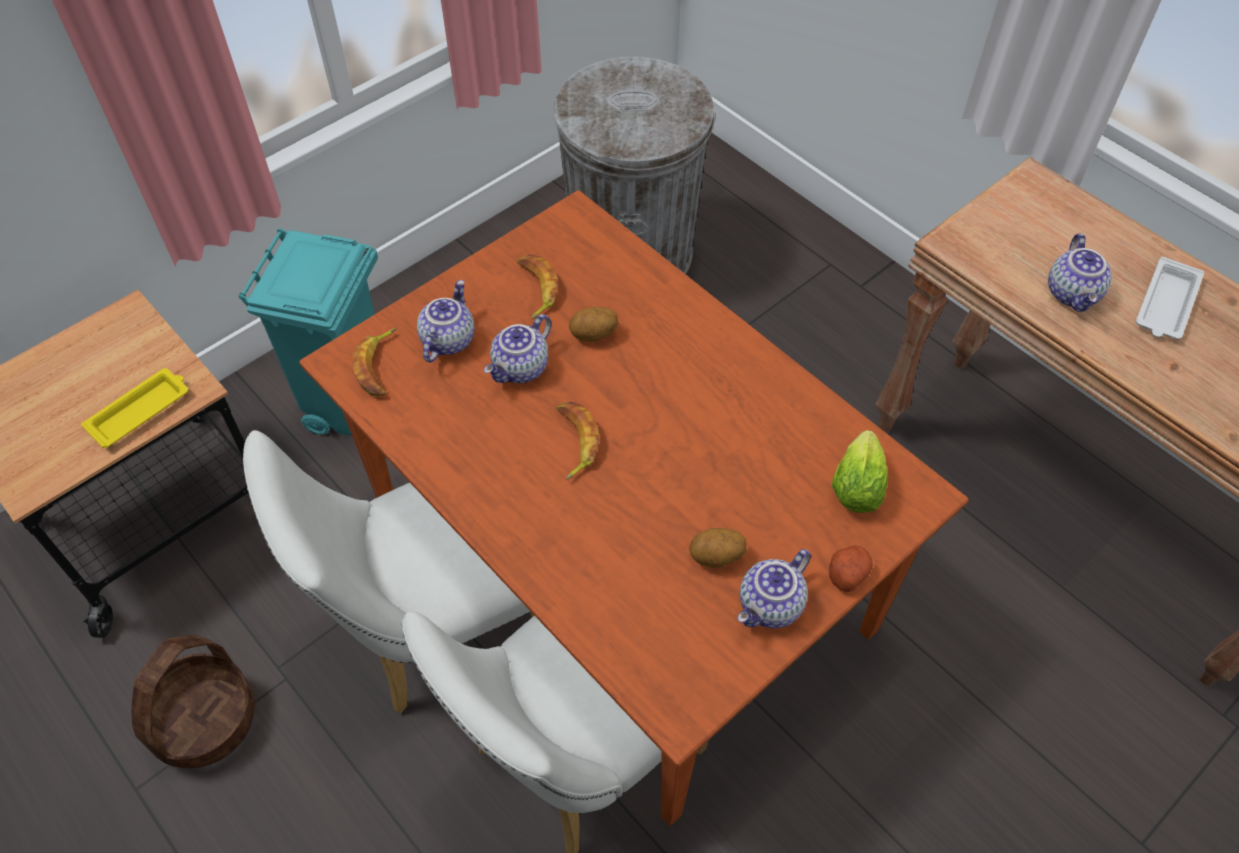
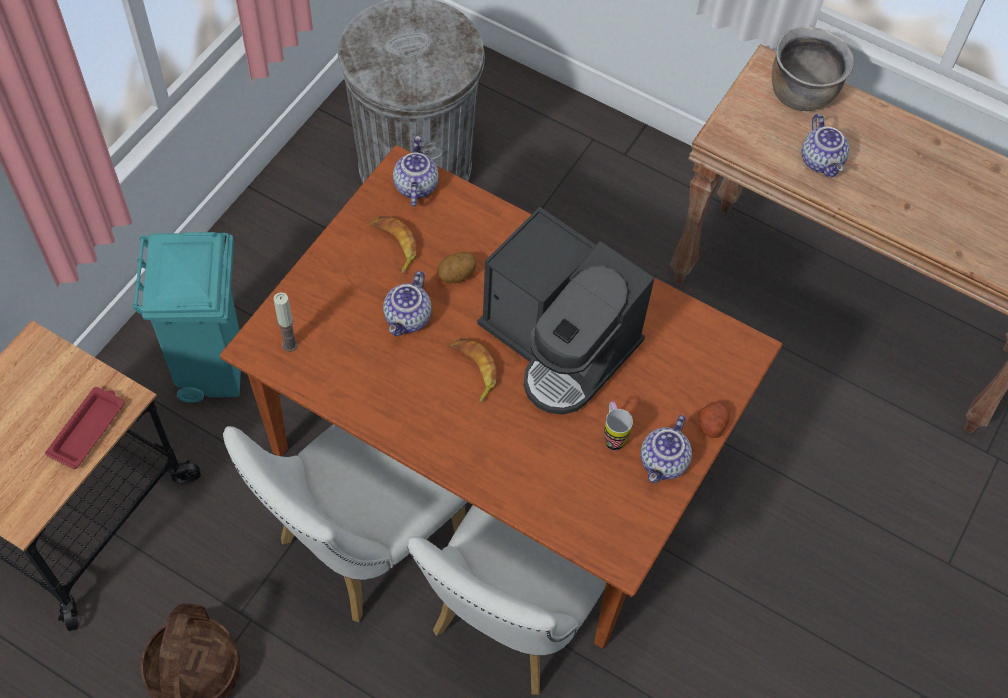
camera: 20 degrees left, 5 degrees up
(141, 411) = (88, 429): yellow tray -> red tray
(378, 367) = (290, 345): banana -> candle
(447, 340) = (337, 307): teapot -> teapot (414, 186)
(687, 435) = (559, 344): none -> coffee machine
(716, 557) = (612, 436): potato -> mug
(857, 483) = (699, 351): lettuce -> none
(1066, 216) = (801, 93): none -> brown cooking pot
(1165, 305) = (890, 156): white tray -> none

